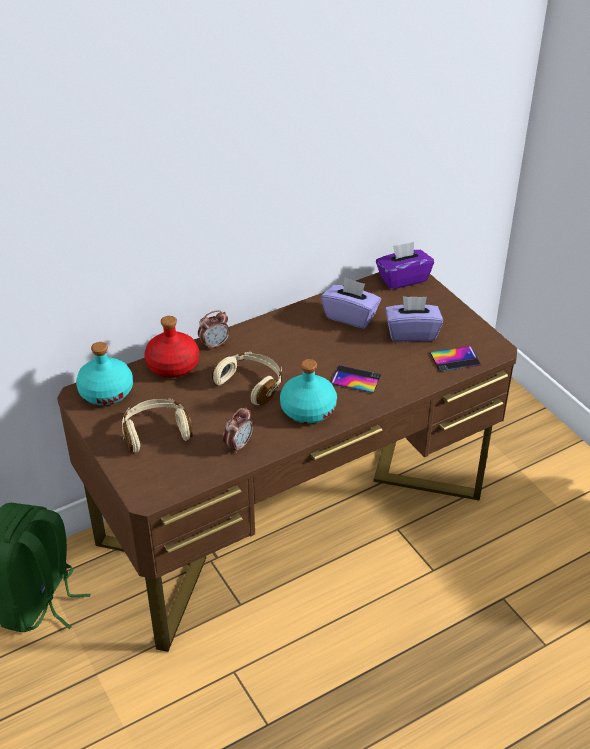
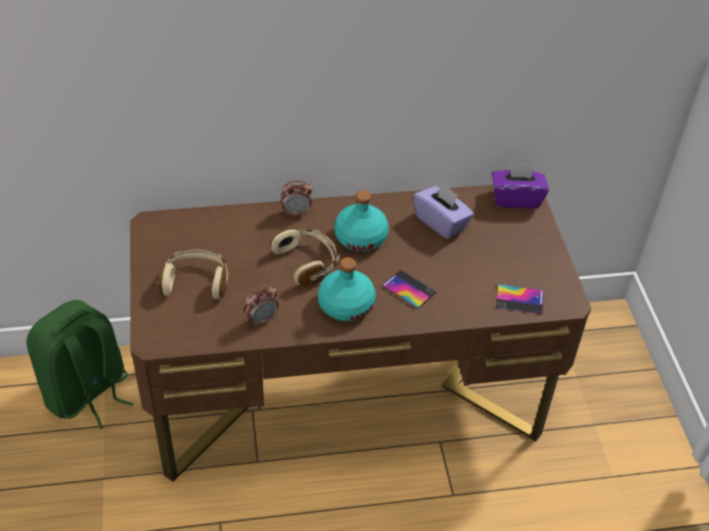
camera: 20 degrees right, 5 degrees up
(106, 391) = (175, 227): turquoise bottle -> turquoise bottle (360, 237)
(172, 365) = (247, 221): red bottle -> none
(411, 333) = (492, 258): purple tissue box -> none

